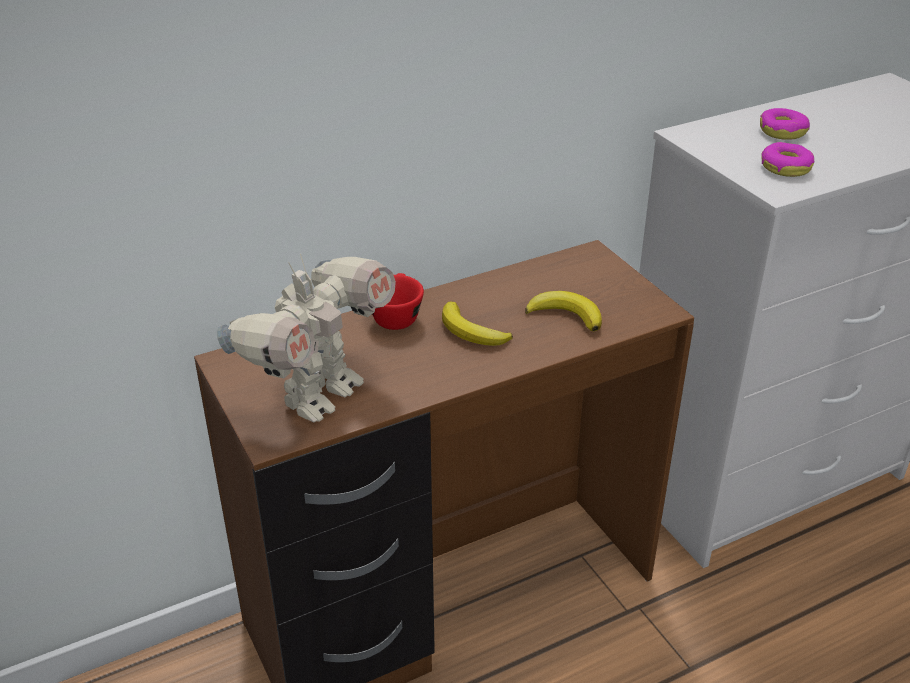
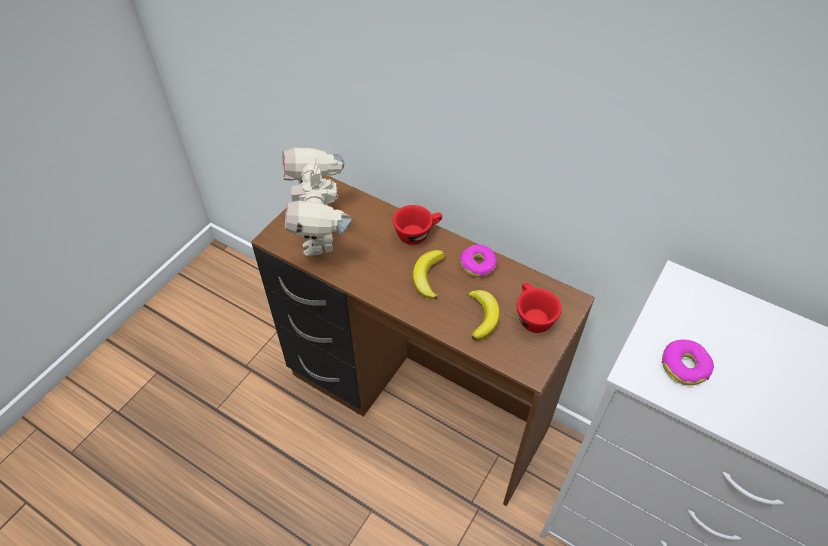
camera: 60 degrees right, 15 degrees up
(318, 395) = (320, 237): toy robot -> toy robot turned 75 degrees clockwise
(592, 284) = (532, 316): none -> red cup
(782, 131) = (754, 345): donut -> donut (478, 265)

